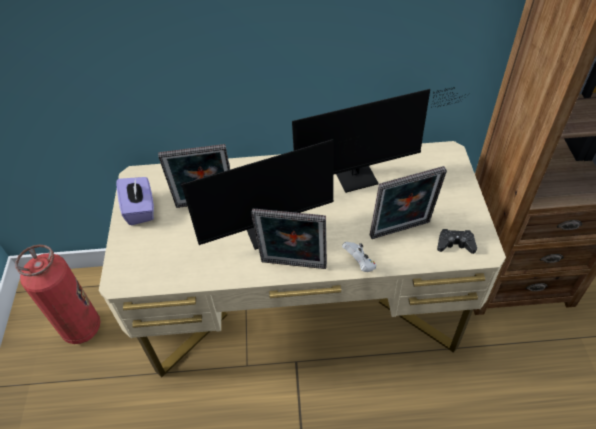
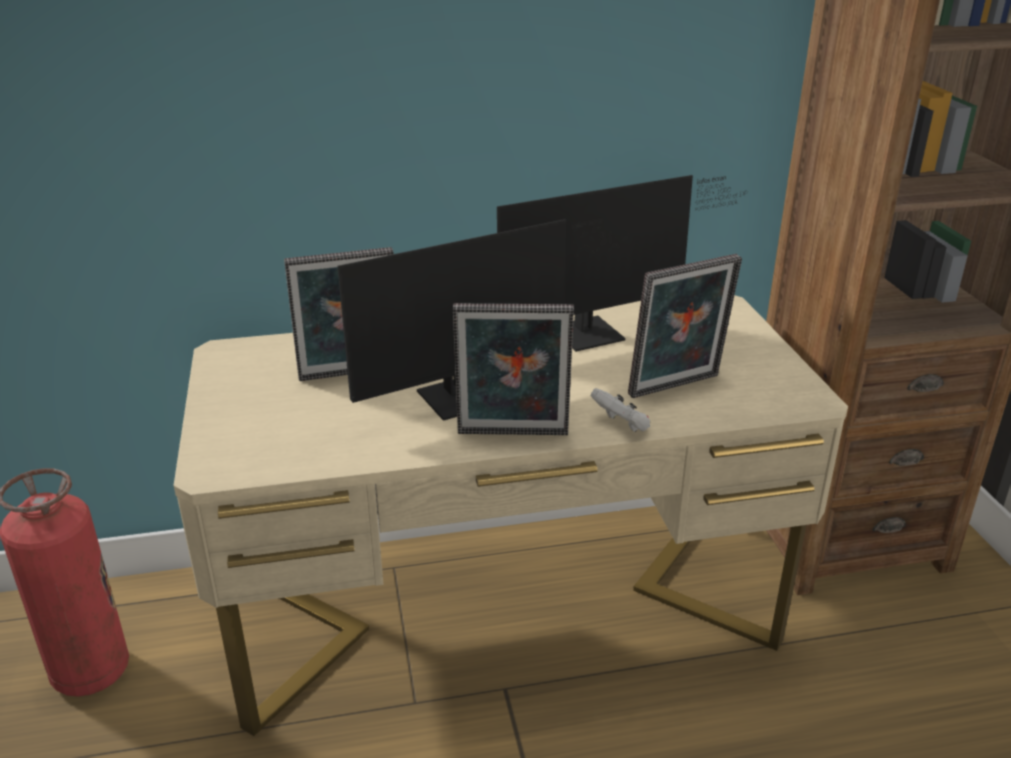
camera: 10 degrees left, 20 degrees down
(140, 209) = (237, 386): purple tissue box -> none
(455, 244) = (766, 396): black game controller -> none

